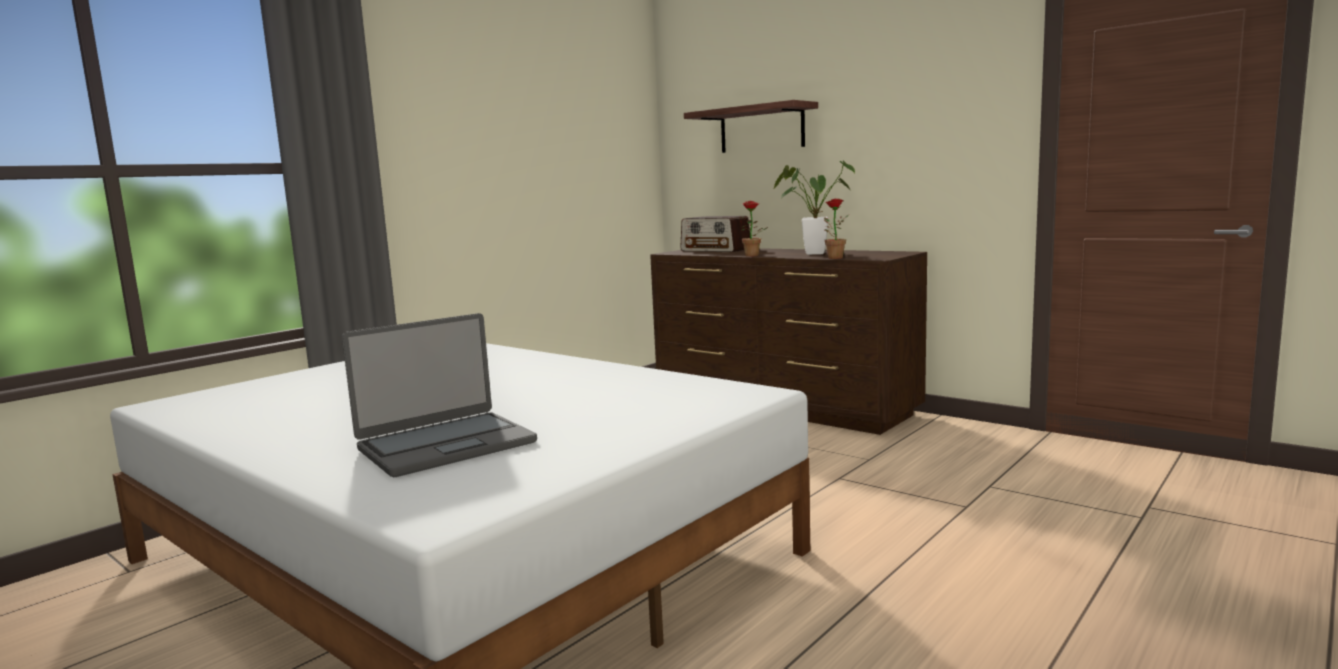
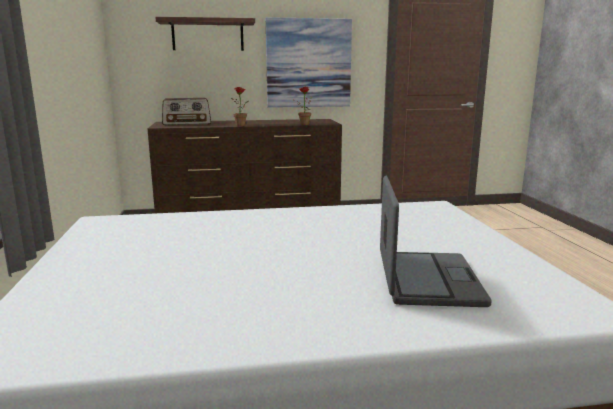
camera: 50 degrees left, 5 degrees up
(809, 253) = (271, 122): potted plant -> none
(897, 160) = (308, 63): none -> picture

